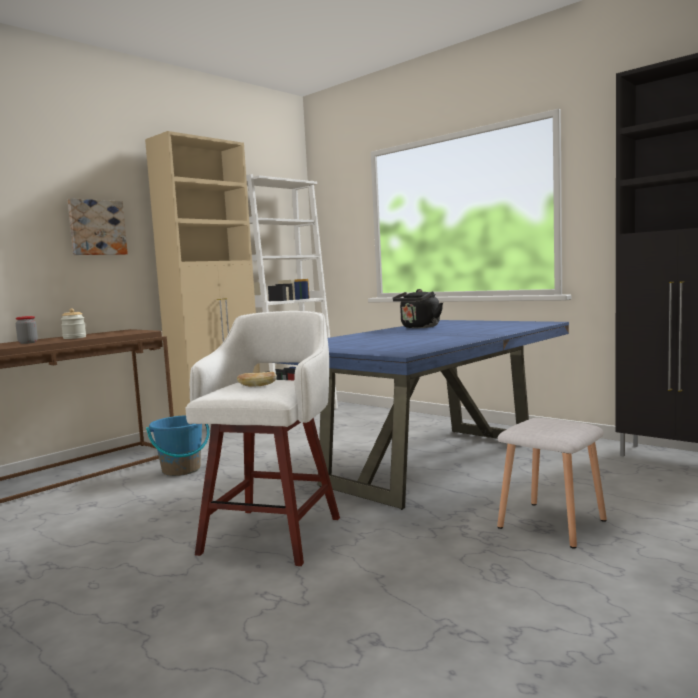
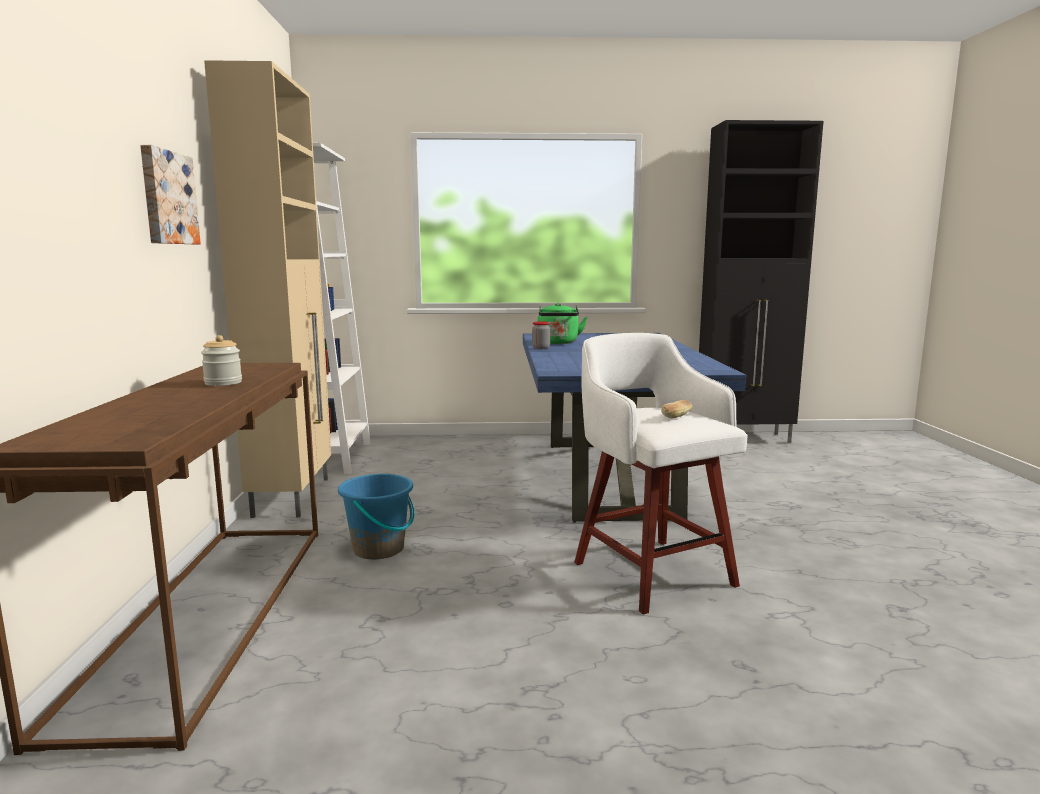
camera: 45 degrees left, 5 degrees up
(28, 343) = (188, 397): jar -> jar (541, 348)
(419, 327) = (558, 343): black kettle -> green kettle
(552, 524) = (790, 501): white stool -> none

